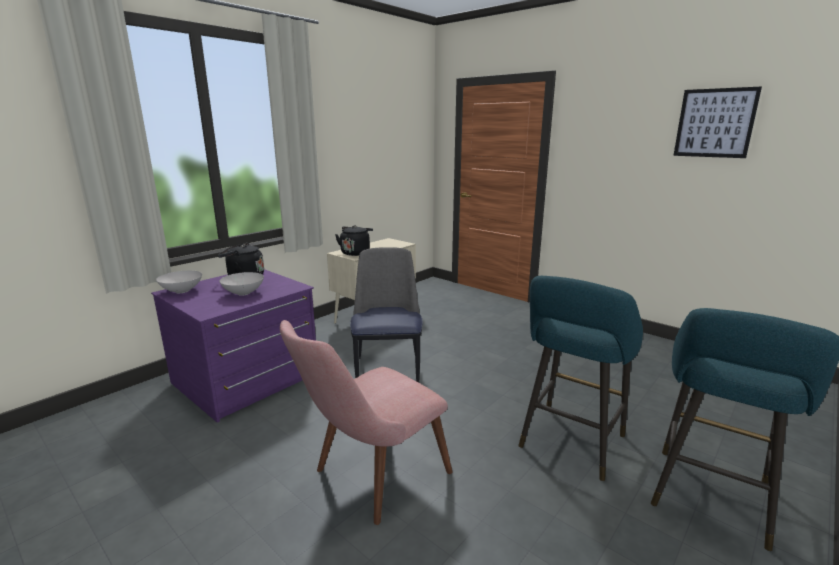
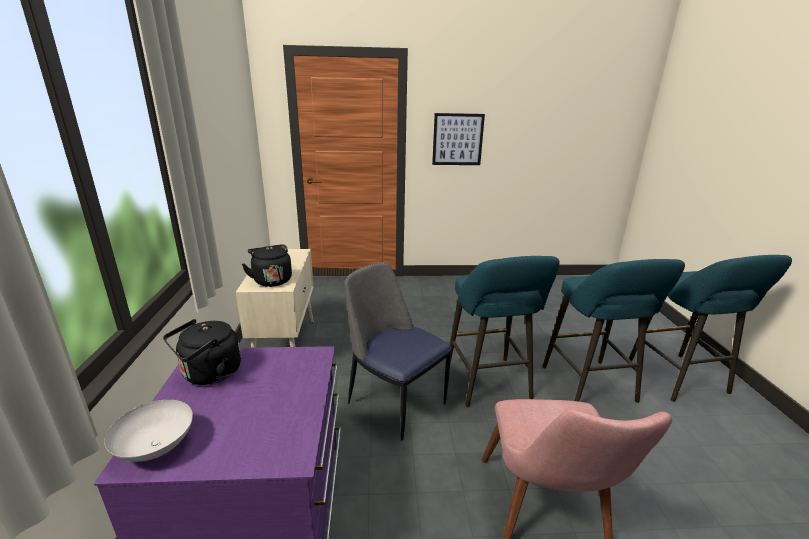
camera: 45 degrees left, 5 degrees up
(244, 293) = (269, 397): white bowl -> none
(473, 396) = (489, 384): none -> turquoise stool
(714, 123) = (544, 105): picture -> picture (457, 139)

